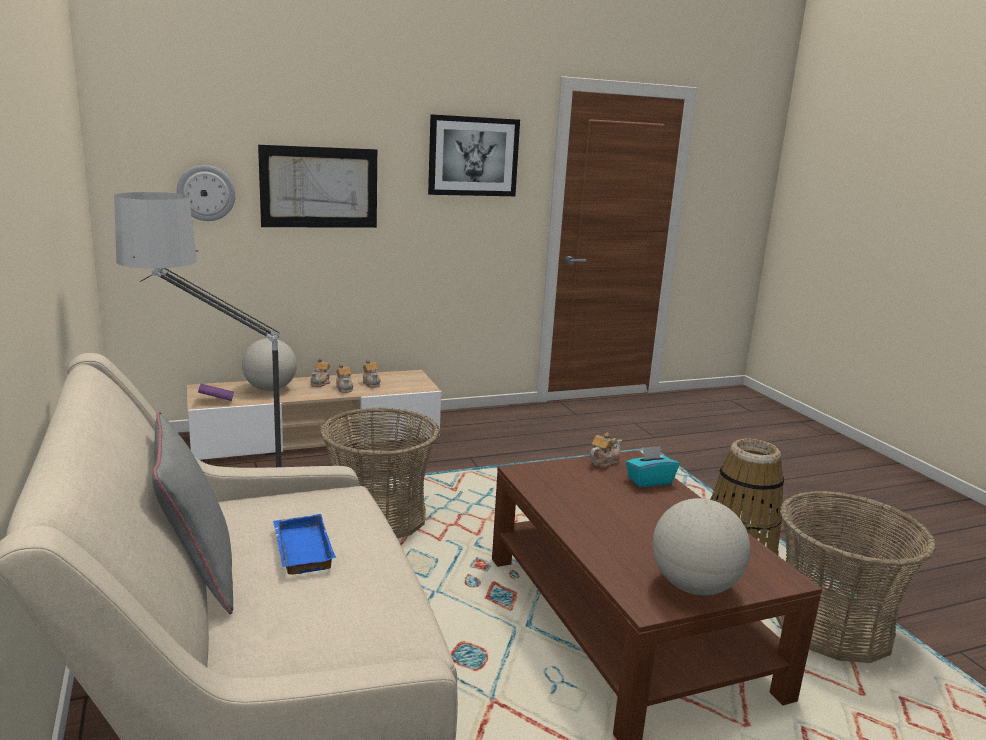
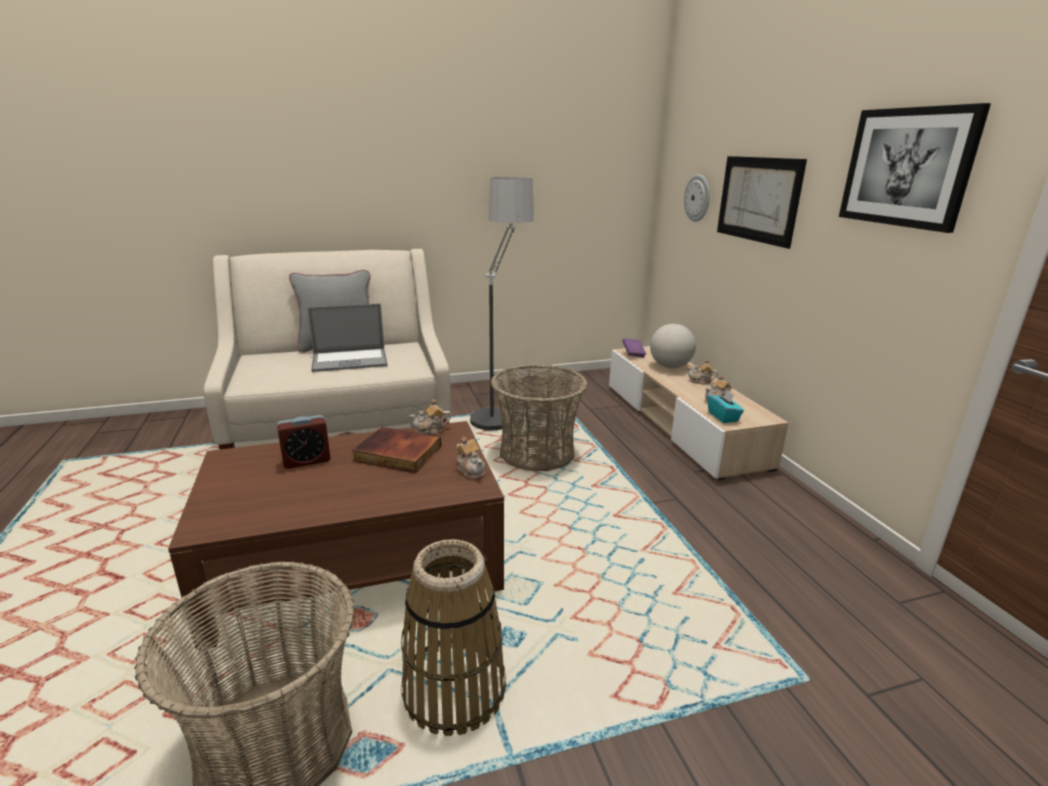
camera: 95 degrees right, 5 degrees up
(300, 549) = (349, 360): blue tray -> laptop
(344, 388) = (693, 390): teapot -> teapot (431, 430)
(589, 496) = (396, 454): none -> book
(628, 545) = (307, 460): none -> alarm clock
(649, 481) = (420, 490): turquoise tissue box -> turquoise tissue box (723, 417)
(694, 587) = (229, 479): globe -> none

